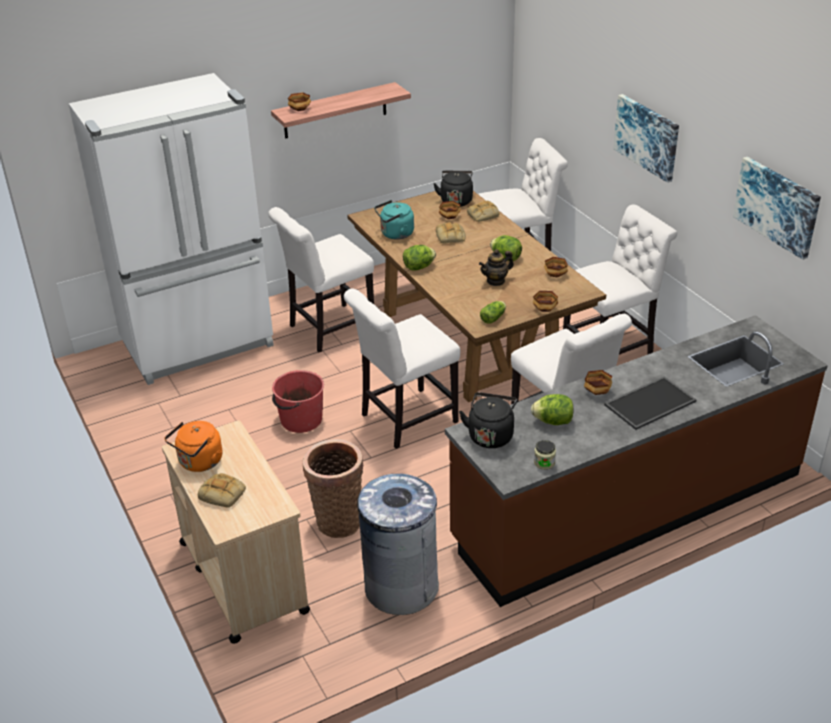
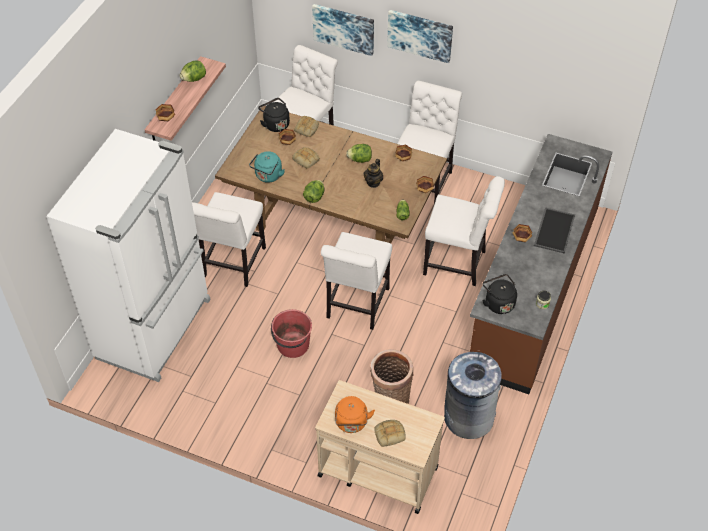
camera: 40 degrees left, 15 degrees up
(553, 421) = (519, 273): lettuce -> lettuce (194, 79)
(777, 206) = (552, 66): picture -> picture (344, 28)

